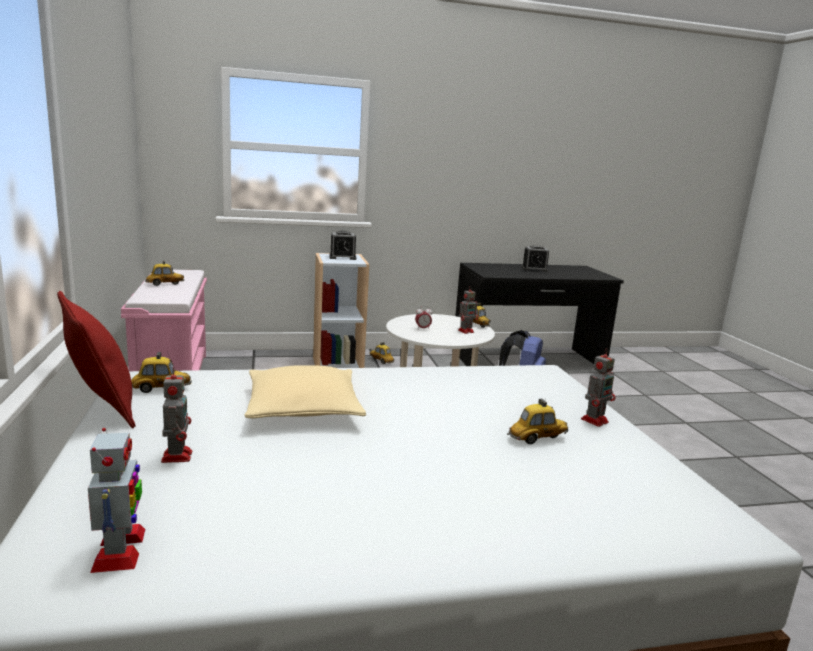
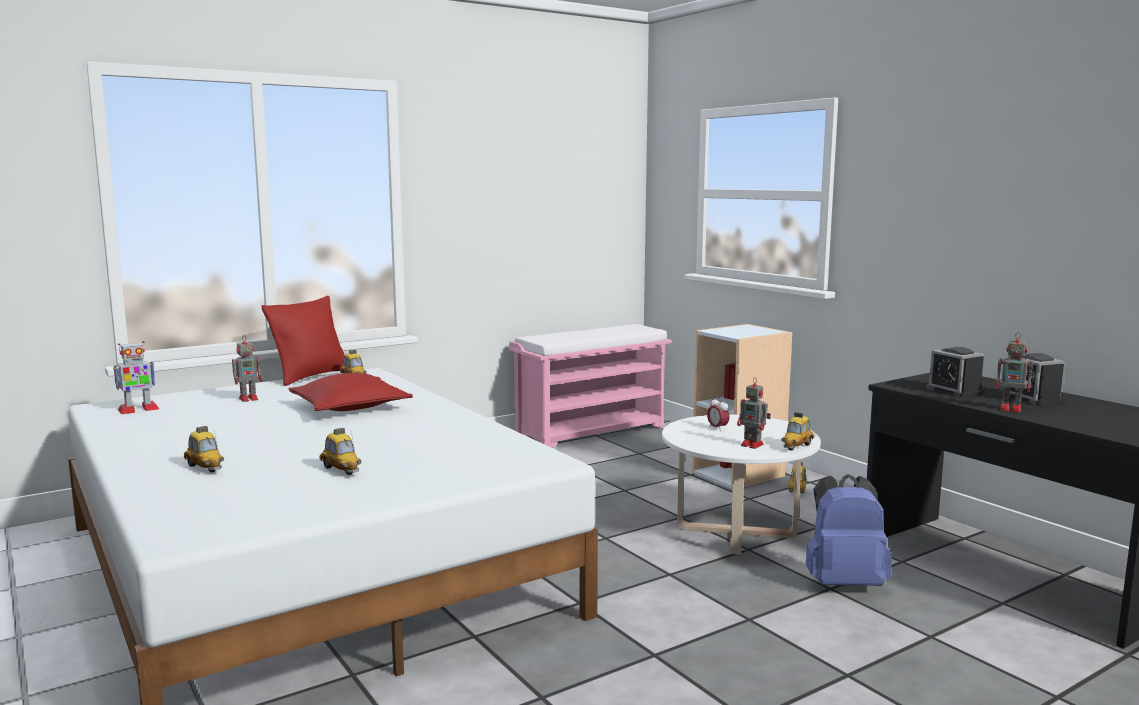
camera: 70 degrees right, 5 degrees down
(165, 284) = (587, 333): toy car -> toy car (205, 467)
(303, 407) = (350, 407): beige pillow -> red pillow
(342, 257) = (747, 330): alarm clock -> alarm clock (954, 390)
(595, 420) = (410, 487): toy robot -> toy robot (1012, 409)

